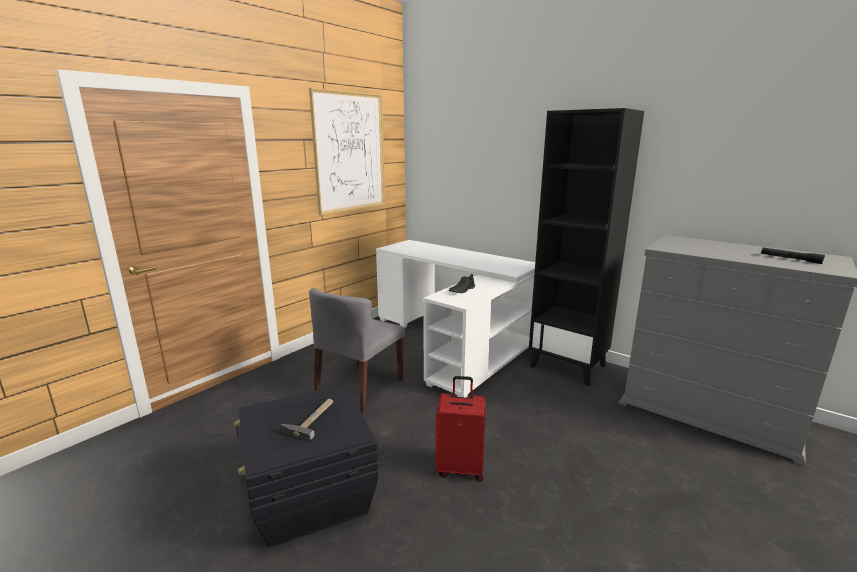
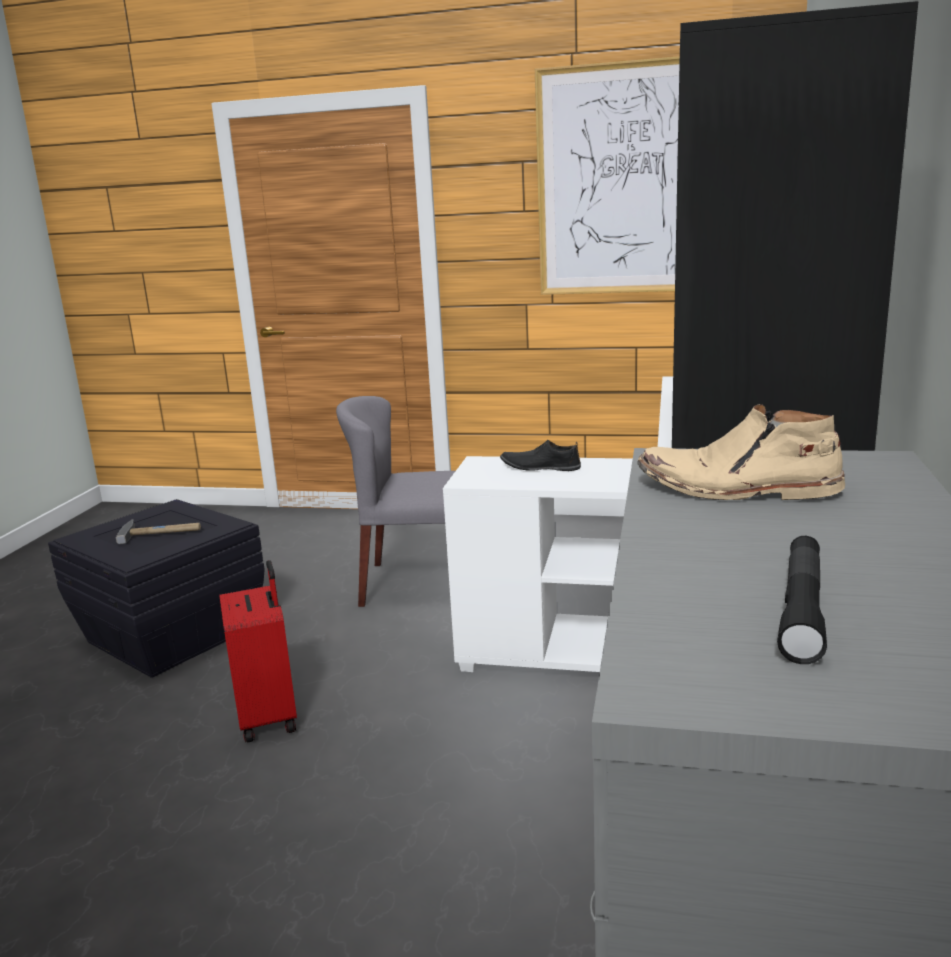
camera: 65 degrees right, 0 degrees up
(697, 249) = (737, 489): none -> beige boot

